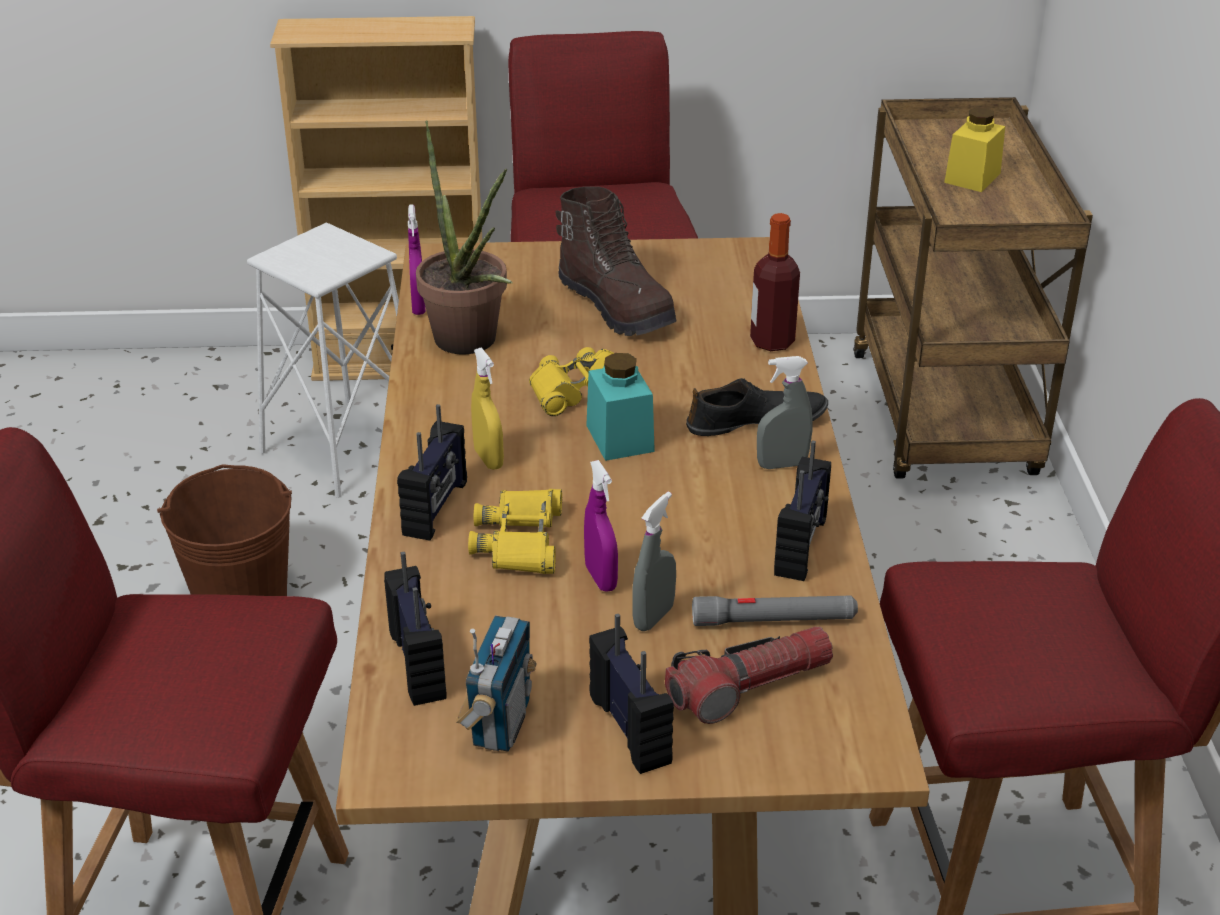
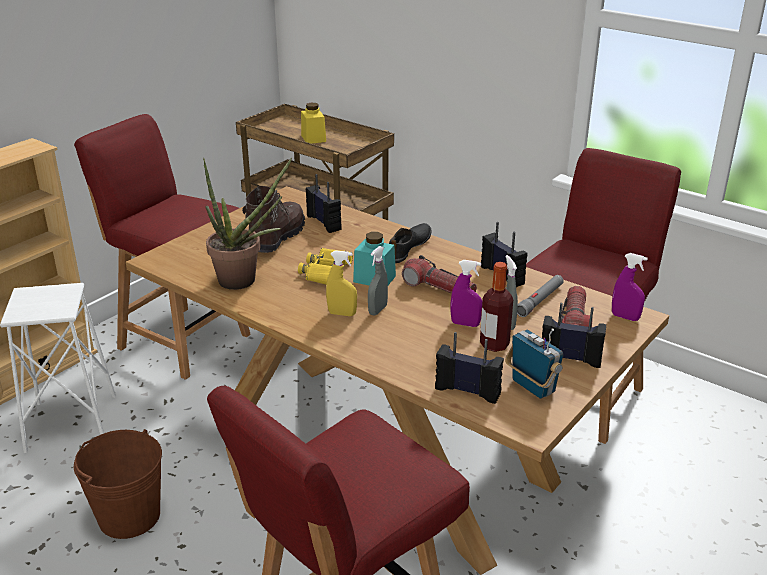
camera: 50 degrees left, 5 degrees down
(418, 306) = (188, 280): purple spray bottle -> purple spray bottle (625, 317)
(436, 508) = (360, 341): radio -> radio (324, 222)
(520, 540) = (413, 331): yellow binoculars -> none
(617, 307) = (276, 238): brown boot -> brown boot turned 75 degrees counterclockwise
(670, 506) = (438, 289): none -> flashlight
(772, 341) = (359, 220): bottle -> bottle (494, 345)
(782, 465) = (445, 255): grey spray bottle -> grey spray bottle (377, 310)

